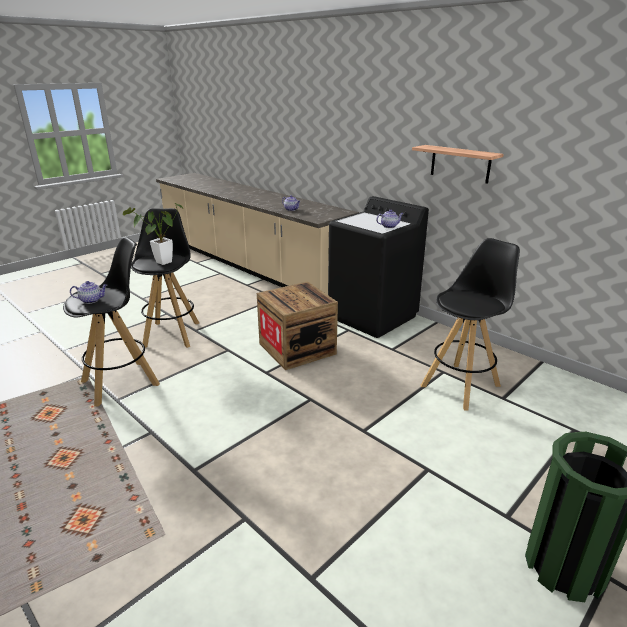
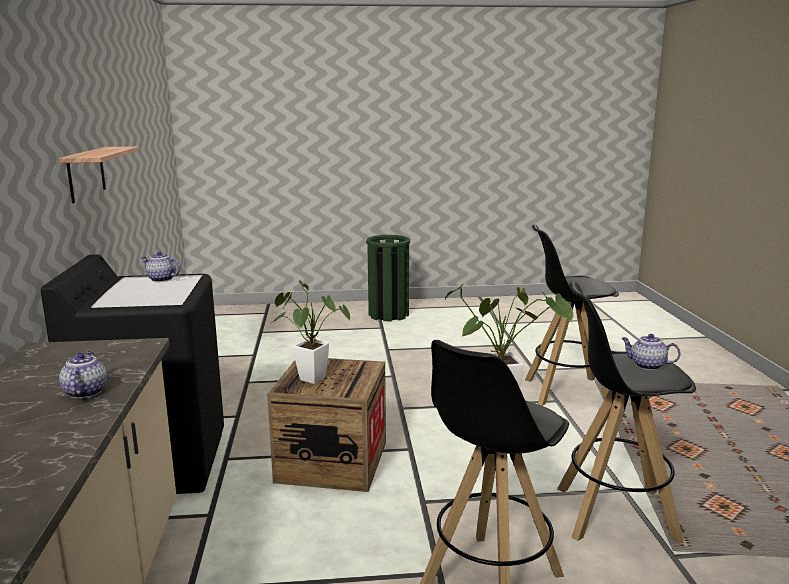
camera: 140 degrees left, 10 degrees down
(305, 293) = (308, 377): none -> potted plant
(461, 385) = (259, 370): black stool -> black stool (565, 391)

